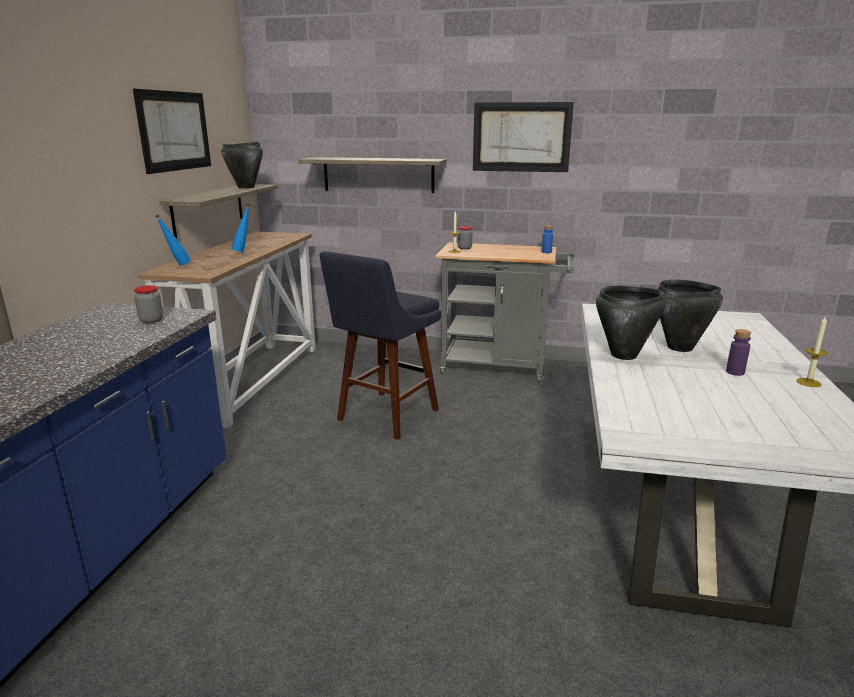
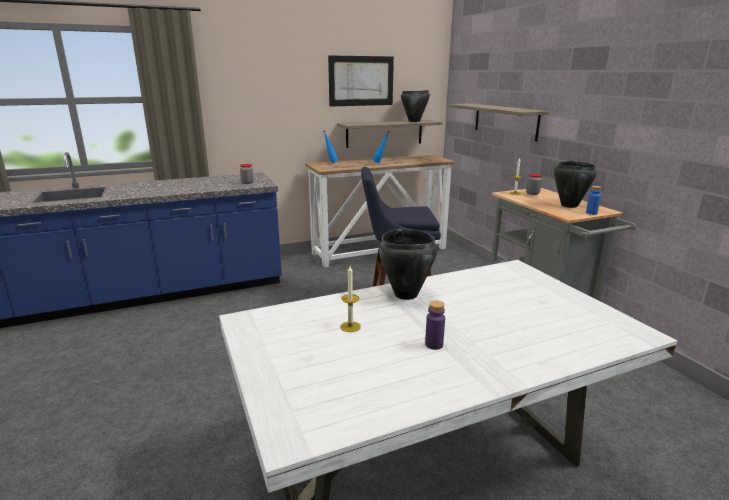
camera: 55 degrees right, 0 degrees up
(521, 137) = (609, 94): picture -> none
(680, 348) = (463, 313): black cooking pot -> black cooking pot (569, 205)
(808, 382) = (460, 386): candle -> candle (350, 326)

